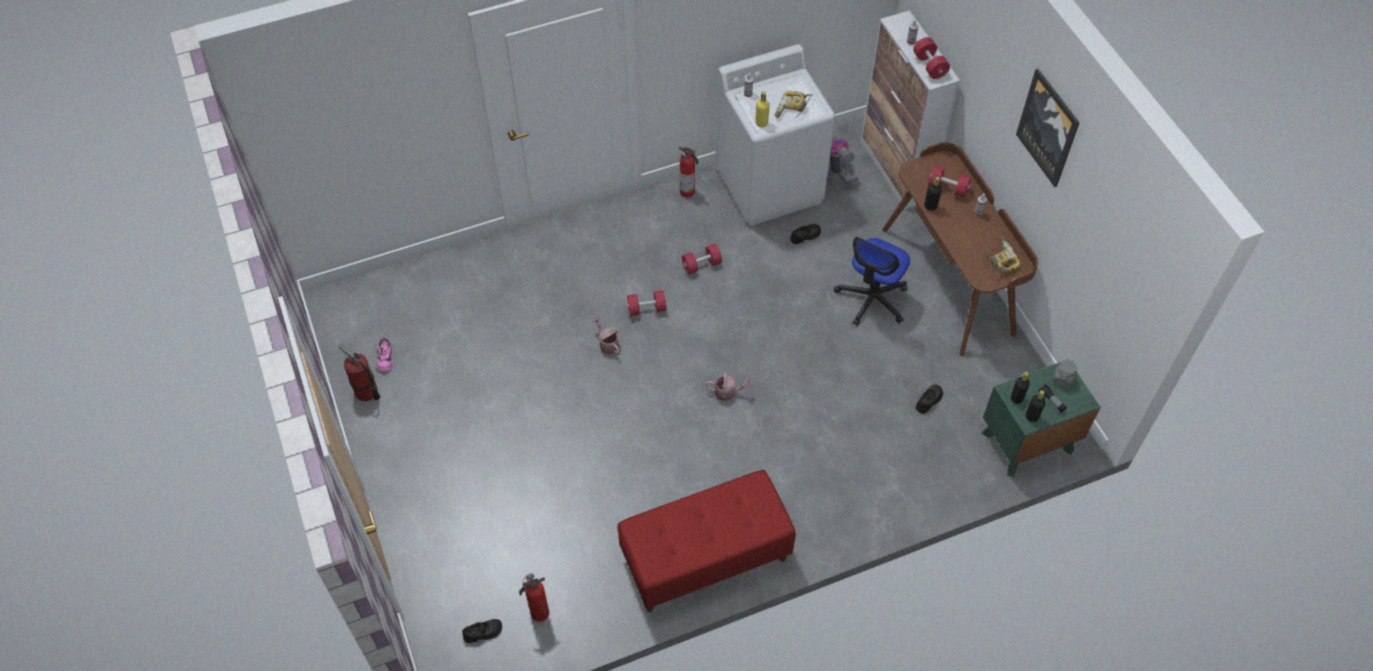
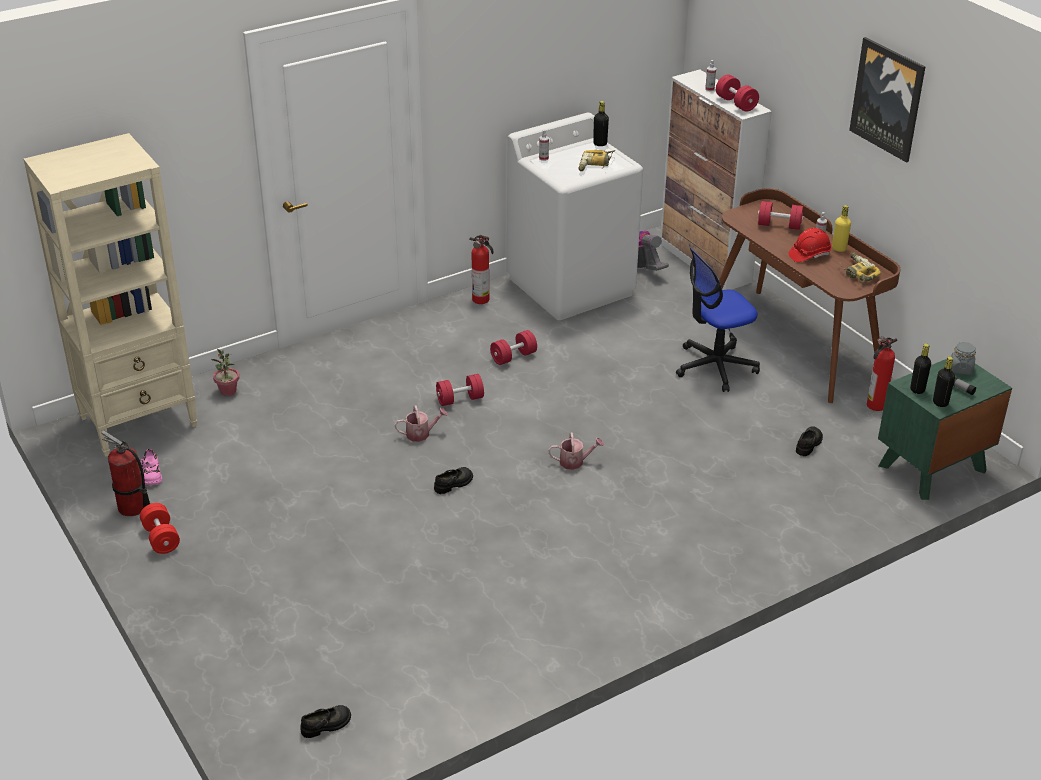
camera: 10 degrees left, 20 degrees down
(383, 298) = (140, 421): none -> beige bookcase
(384, 427) = (161, 538): none -> red dumbbell
(458, 274) = (228, 392): none -> potted plant
(538, 613) = (395, 696): fire extinguisher -> fire extinguisher (875, 405)
(607, 344) = (421, 434): watering can -> watering can turned 120 degrees clockwise
(705, 559) = (592, 617): red bench -> none
(761, 123) = (565, 178): yellow bottle -> yellow bottle (839, 248)
(805, 236) = (624, 322): black shoe -> black shoe (454, 484)
(872, 299) = (715, 367): office chair -> office chair turned 45 degrees clockwise
(930, 206) = (766, 240): black bottle -> black bottle (600, 144)
(964, 230) = (809, 255): none -> red hard hat

